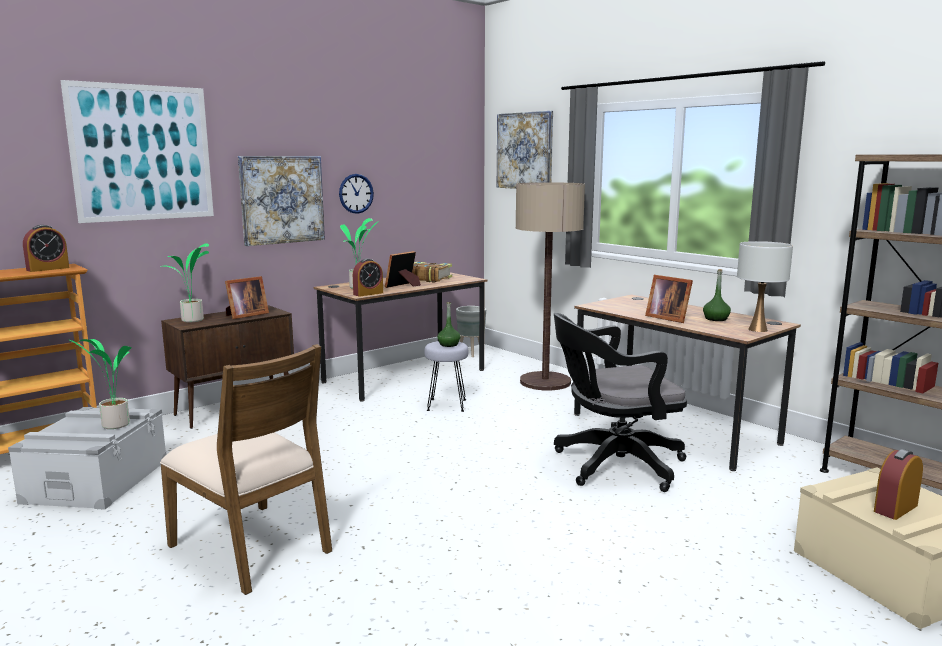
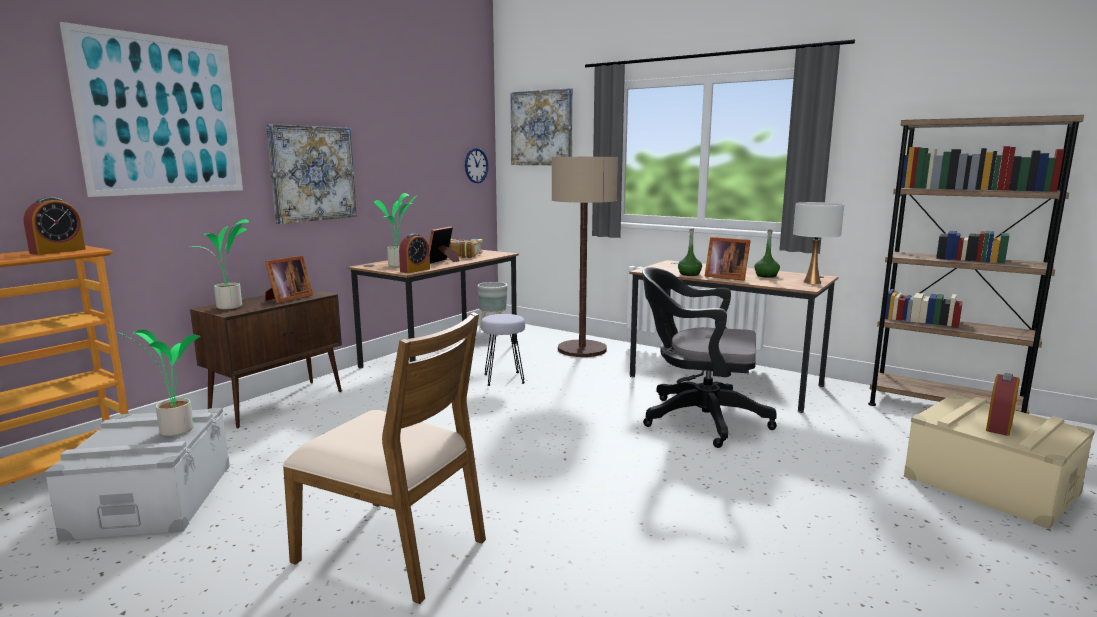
camera: 15 degrees left, 0 degrees up
(356, 193) = (384, 168): wall clock -> wall clock (476, 165)
(448, 344) = (505, 317): green bottle -> green bottle (689, 274)
(612, 465) = (698, 419): black office chair -> black office chair turned 45 degrees clockwise

